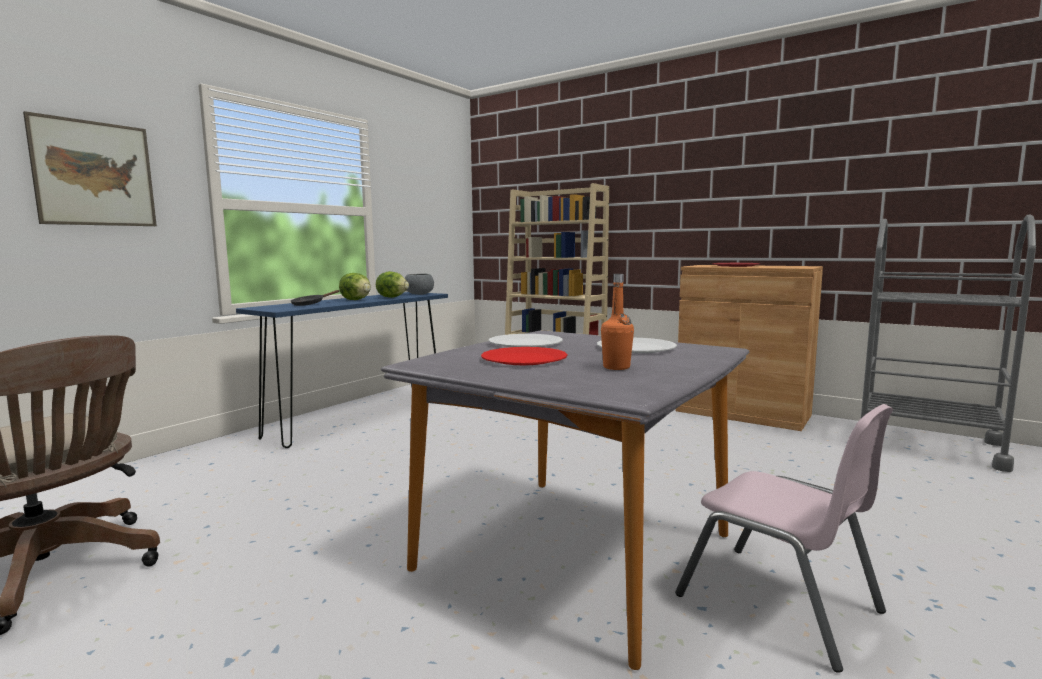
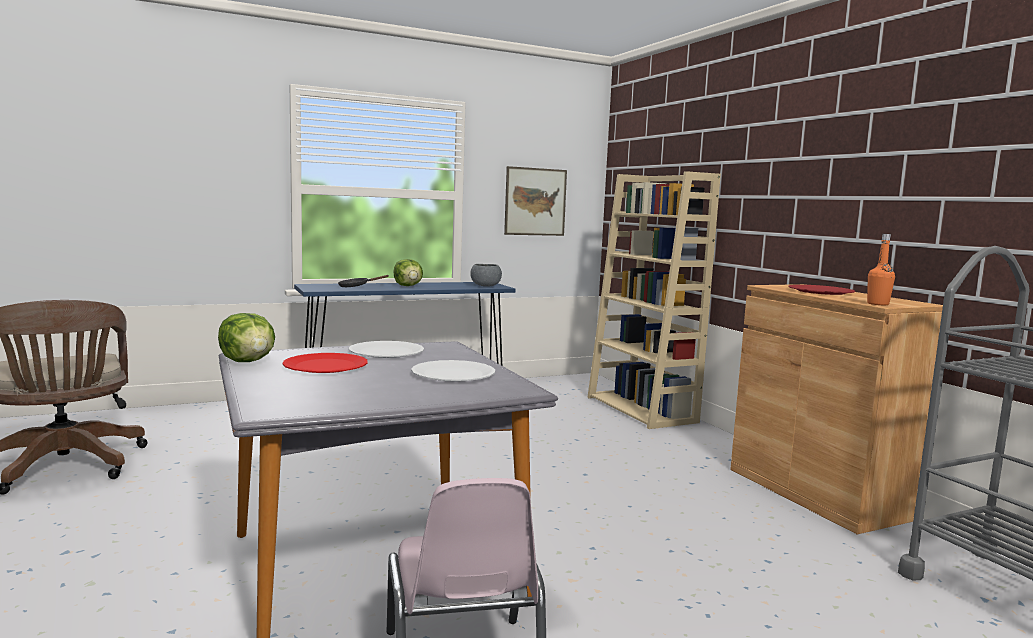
camera: 30 degrees right, 0 degrees up
(94, 174) = (195, 166): picture -> picture (535, 201)
(392, 297) = (448, 287): lettuce -> lettuce (248, 361)
(616, 367) = (357, 387): orange bottle -> orange bottle (877, 304)

